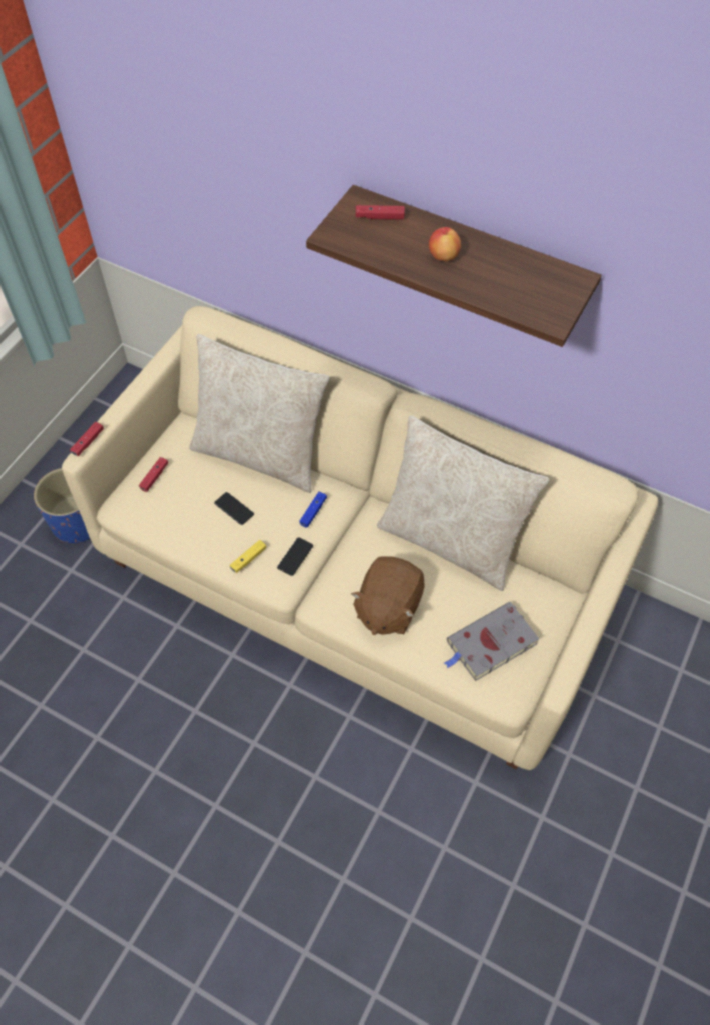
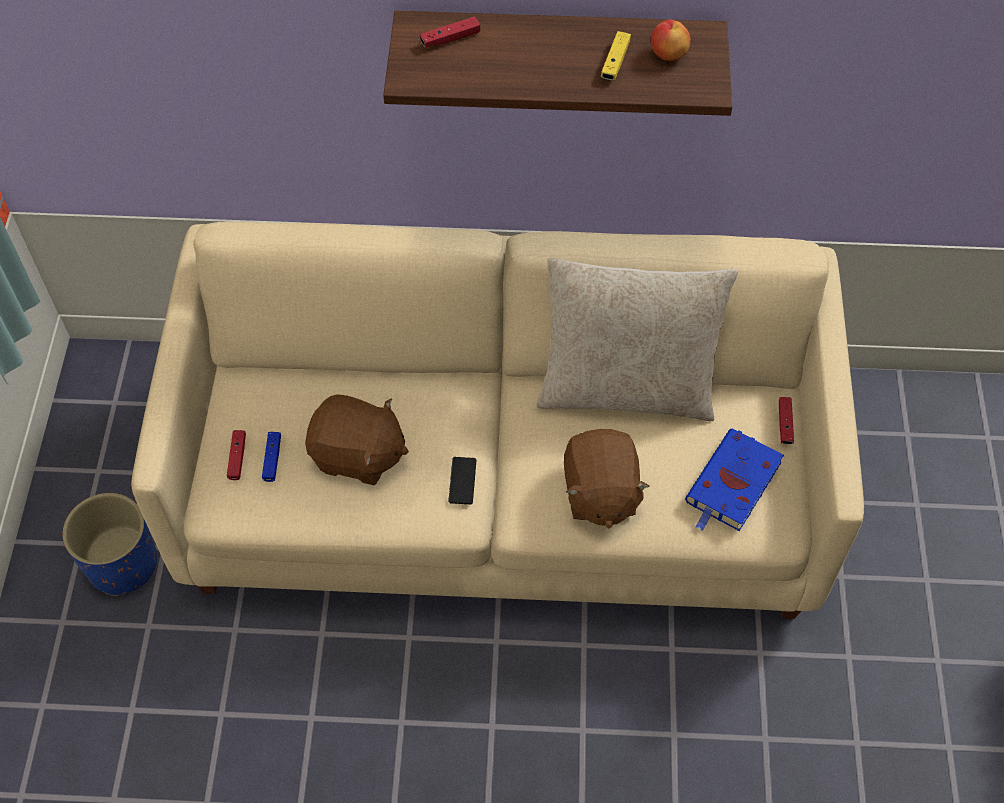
camera: 25 degrees left, 0 degrees up
(88, 442) = (151, 445): red game controller -> red game controller (784, 424)
(234, 509) = (357, 455): phone -> brown plush toy
(248, 559) = (409, 507): yellow game controller -> yellow game controller (615, 62)
(260, 453) = (350, 378): beige pillow -> none
(313, 512) = (453, 421): blue game controller -> blue game controller (272, 459)
(443, 256) = (549, 59): apple -> apple (668, 54)
(489, 644) = (732, 485): grey book -> blue book

